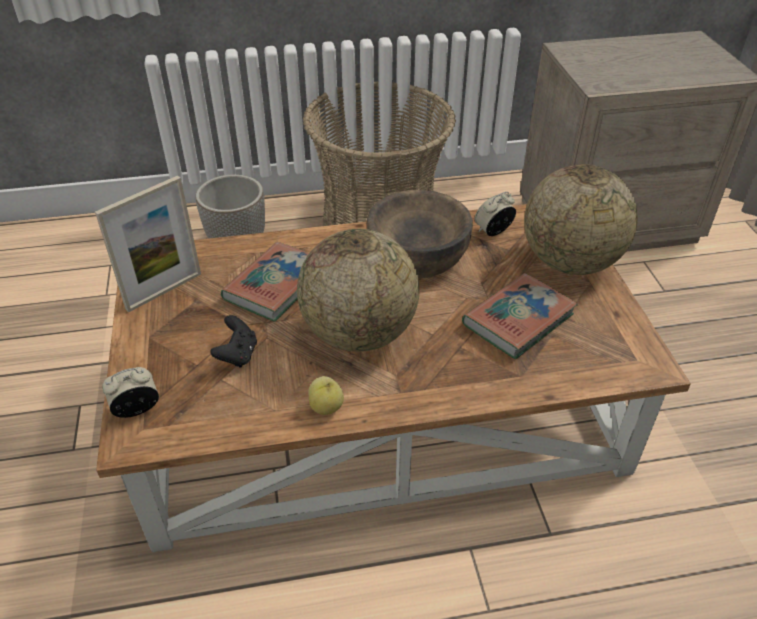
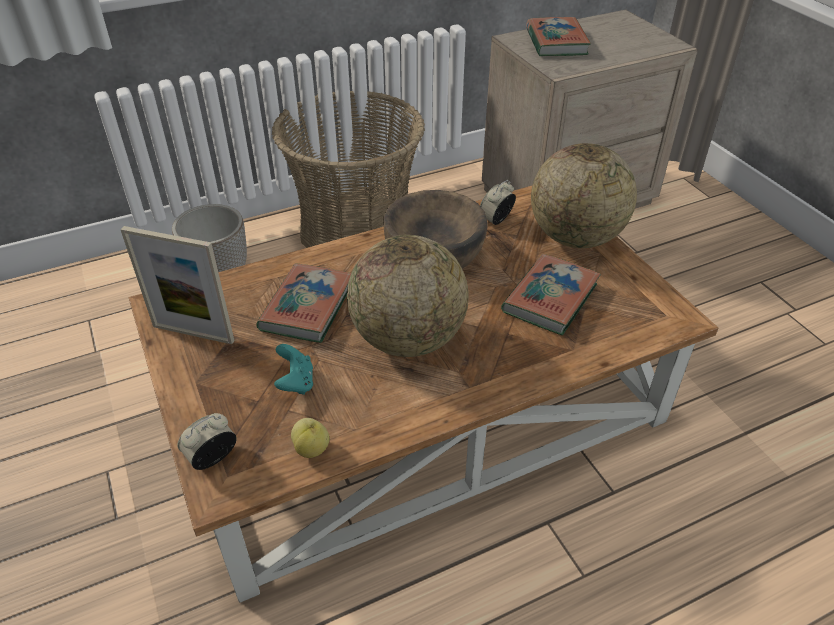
camera: 15 degrees left, 0 degrees up
(164, 291) = (193, 333): picture frame -> picture frame turned 75 degrees clockwise
(237, 355) = (296, 382): black game controller -> turquoise game controller
(326, 407) = (404, 415): apple -> apple (312, 448)
(608, 57) = (556, 42): none -> book

